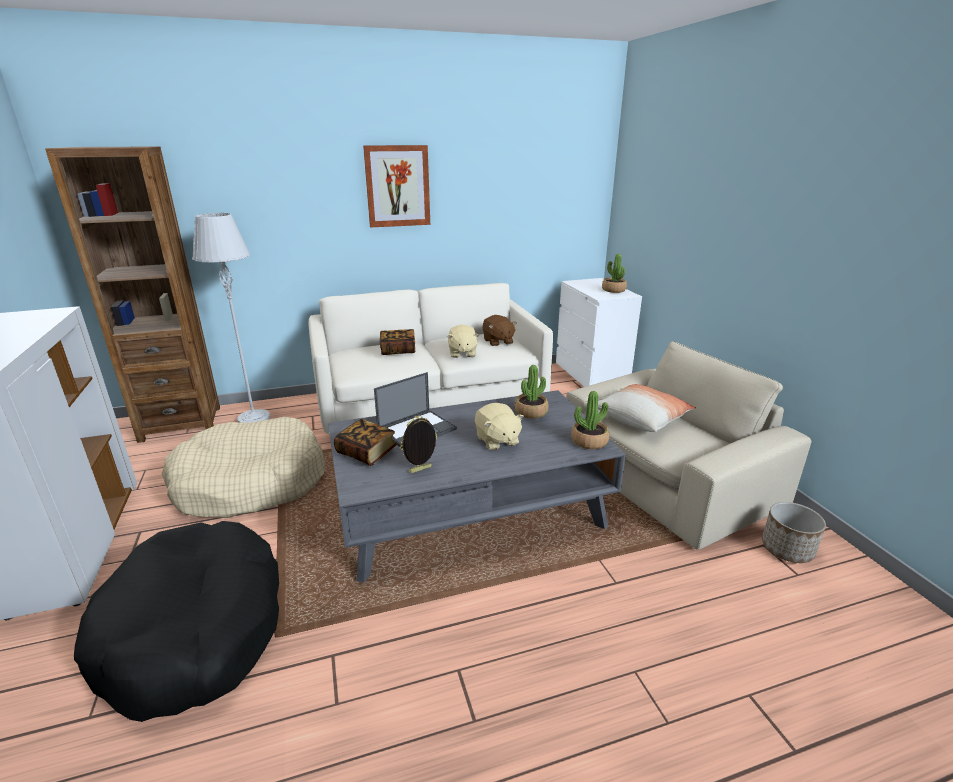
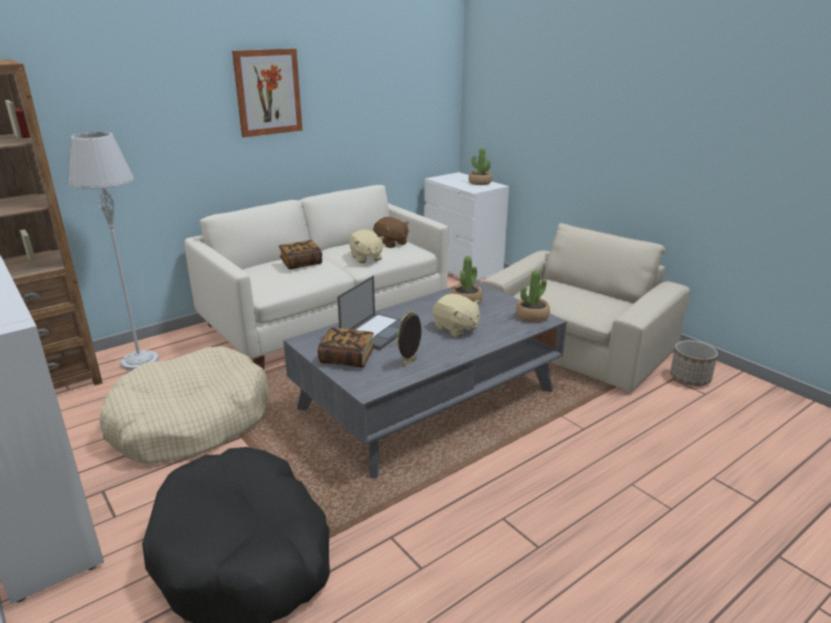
camera: 20 degrees left, 0 degrees up
(641, 418) = (555, 293): pillow -> none

